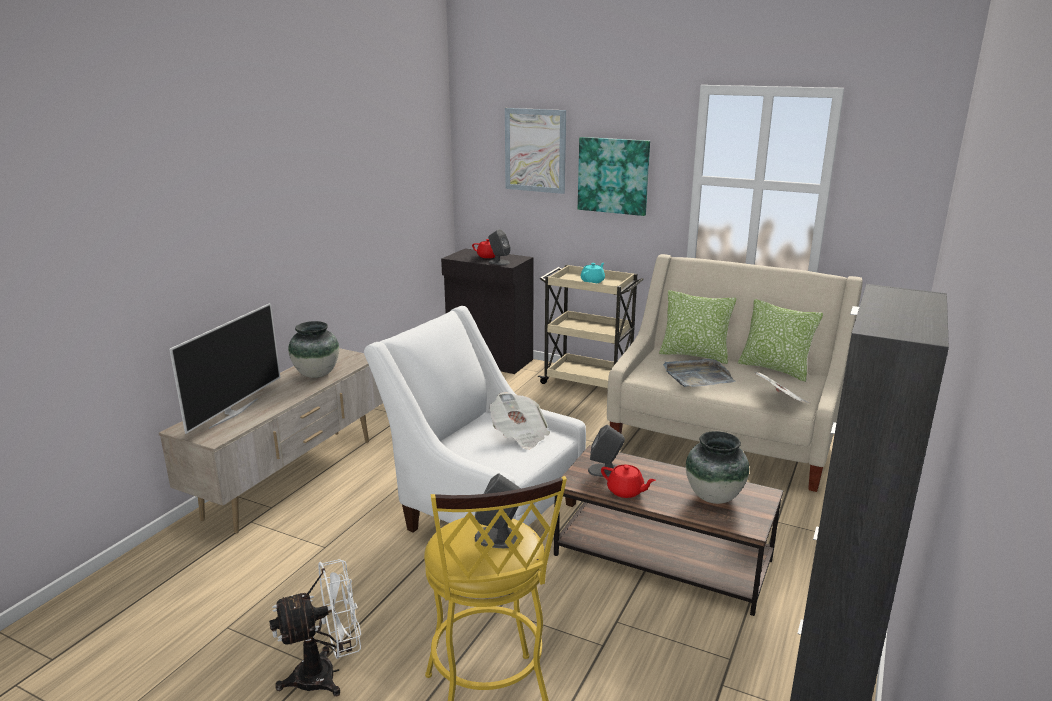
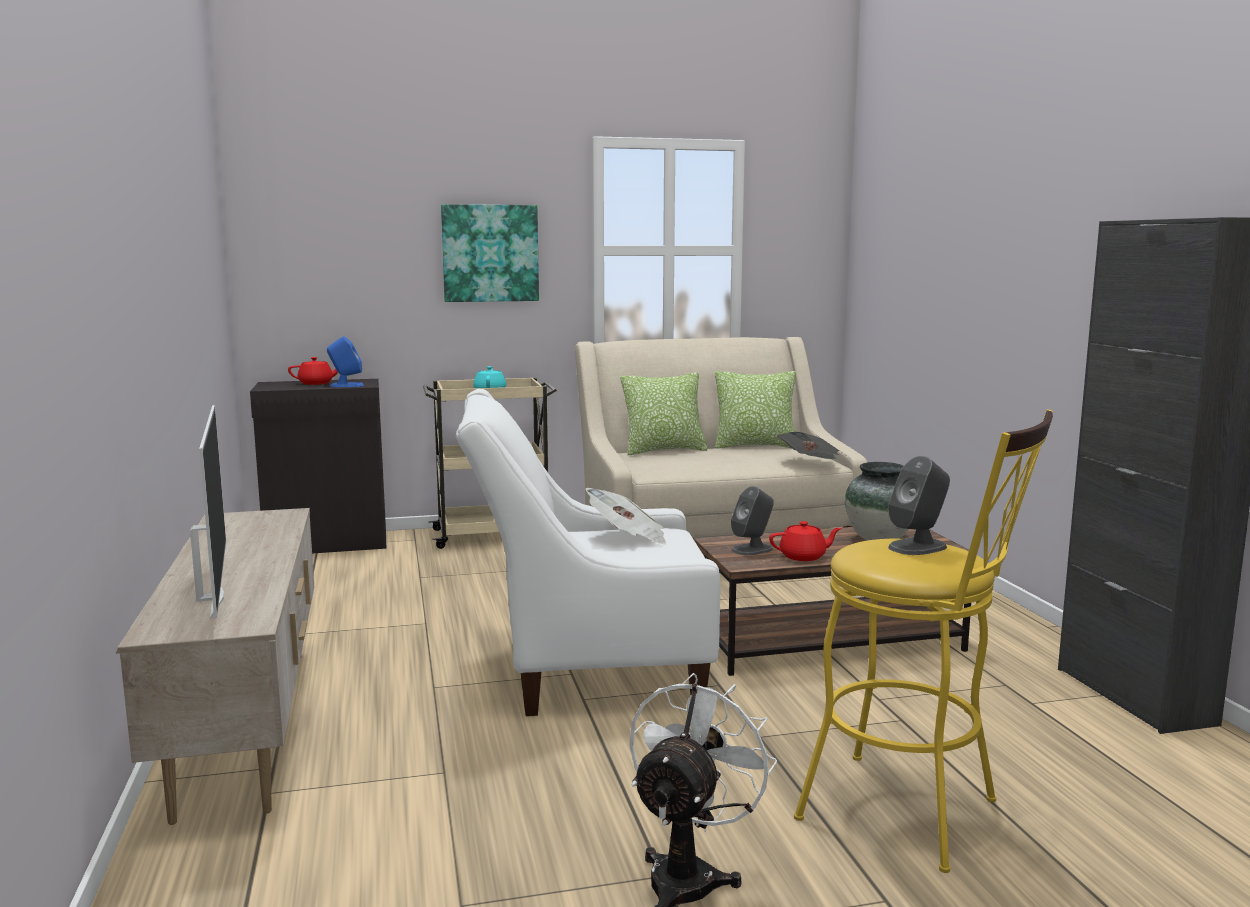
camera: 40 degrees left, 10 degrees down
(317, 374) = (253, 538): vase -> none
(499, 262) = (346, 385): grey speaker -> blue speaker
(535, 150) = (371, 226): picture -> none
(697, 376) = (702, 462): grey tray -> none

